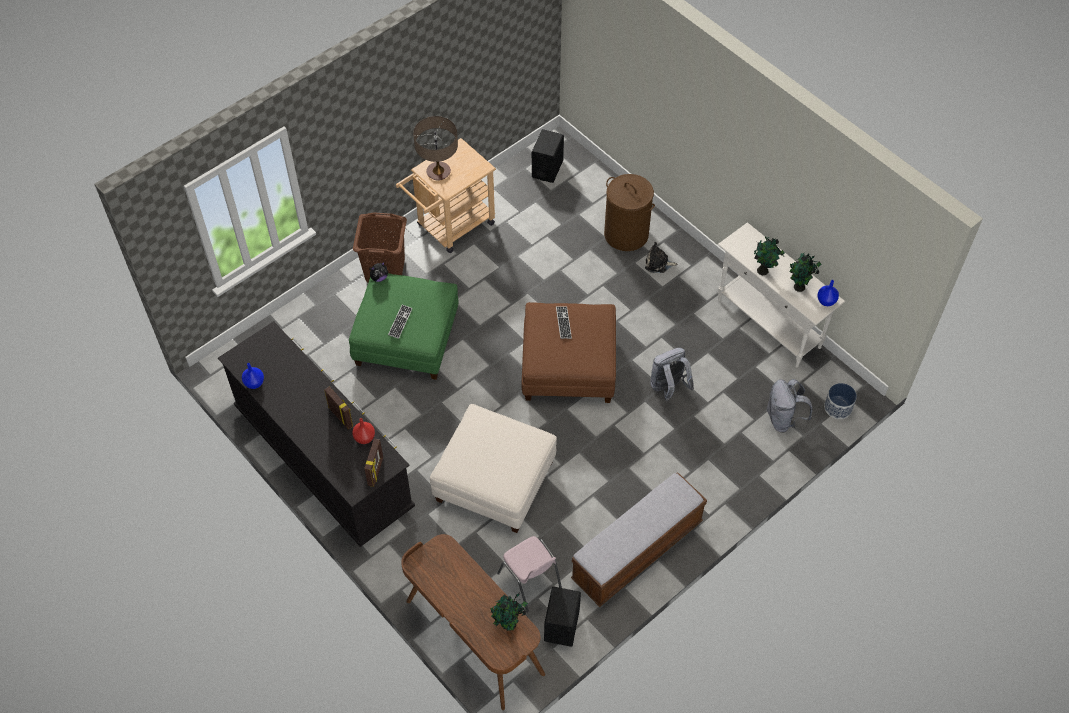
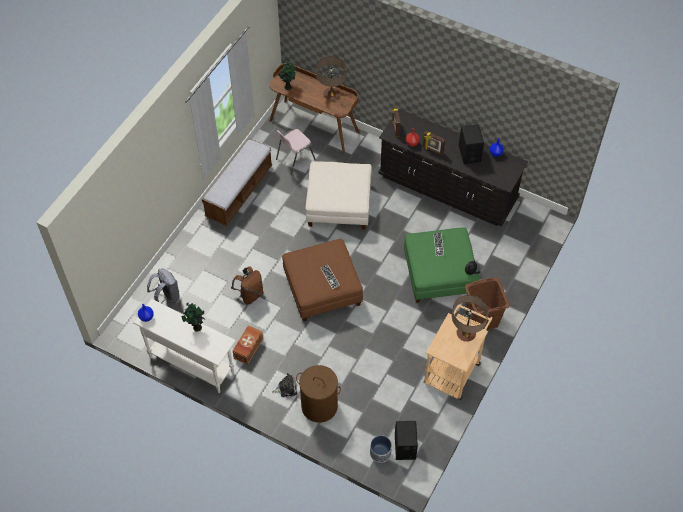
camera: 160 degrees right, 0 degrees up
(443, 583) = (331, 94): none -> table lamp
(530, 582) = (295, 159): pink chair -> pink chair turned 75 degrees counterclockwise
(561, 626) = (268, 144): black speaker -> black speaker (469, 153)
(668, 388) = (250, 295): grey backpack -> brown backpack
(692, 321) = (247, 349): none -> brown storage box
(799, 288) = (168, 322): potted plant -> none
(838, 408) = (131, 316): planter -> planter (380, 453)

